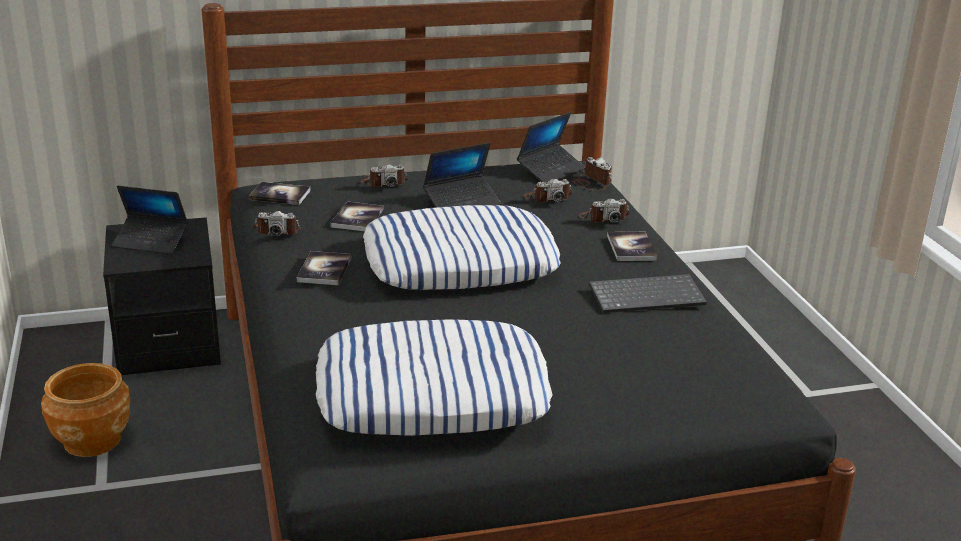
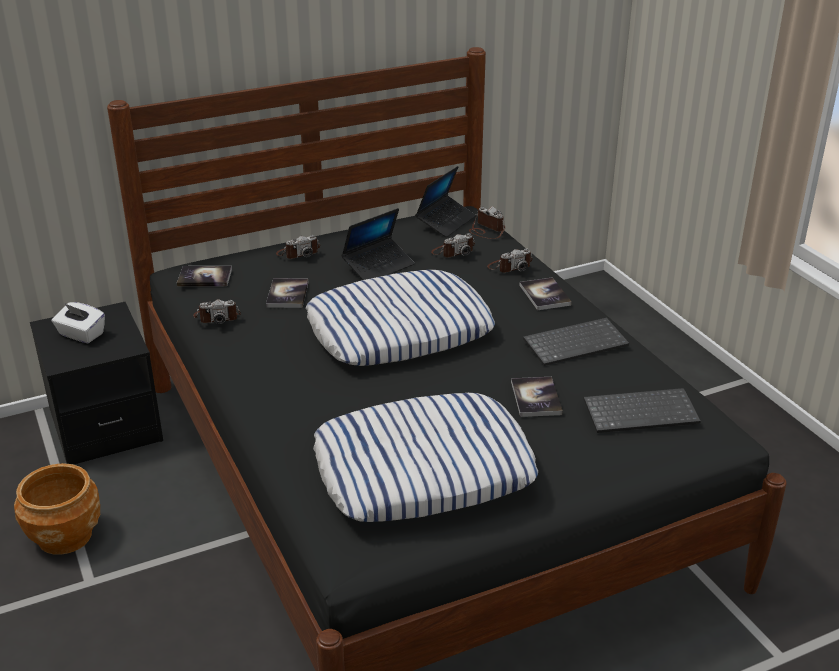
camera: 10 degrees left, 5 degrees up
(151, 242) = (81, 335): laptop -> white tissue box
(324, 270) = (278, 354): book -> book (536, 398)
(695, 369) = (641, 412): none -> keyboard

